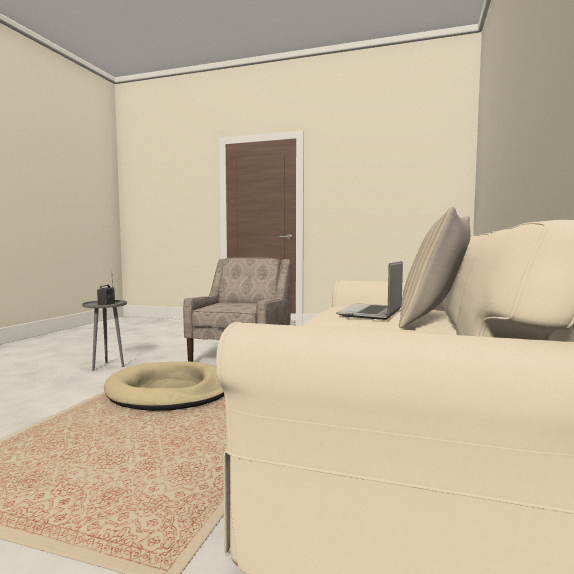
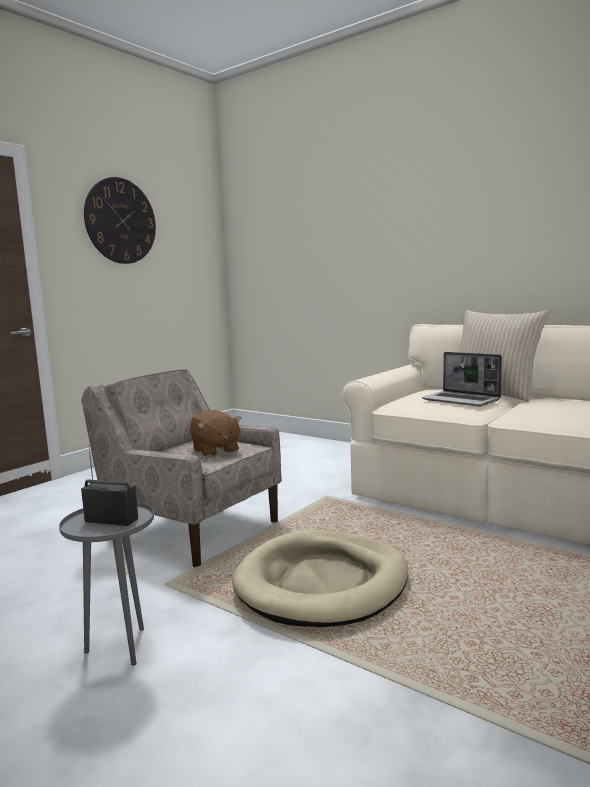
camera: 70 degrees left, 5 degrees up
(238, 307) = (215, 450): none -> brown plush toy
(365, 165) = (120, 221): none -> wall clock

